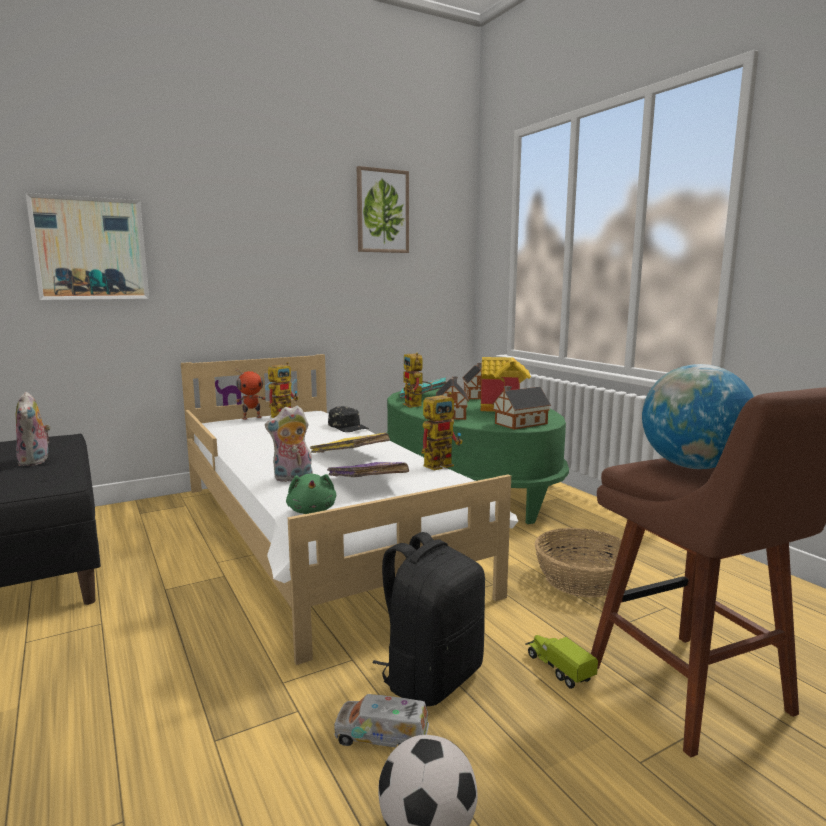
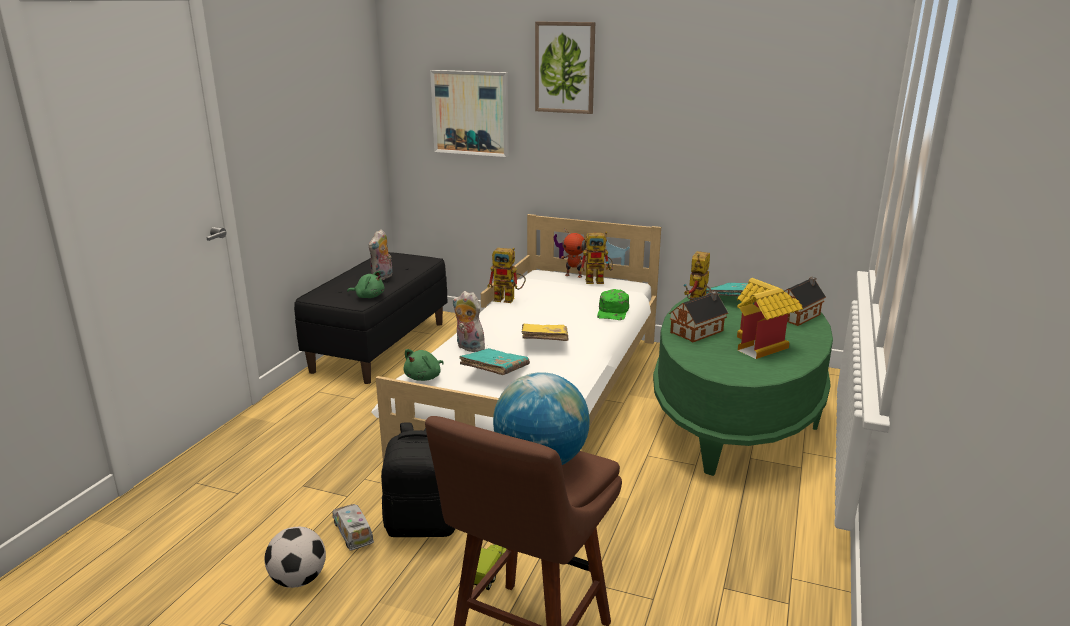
camera: 50 degrees right, 10 degrees up
(61, 478) = (368, 296): none -> green plush toy
(348, 427) = (613, 311): black cap -> green cap
(367, 484) = (495, 372): purple book -> turquoise book
(382, 211) = (751, 75): picture -> picture (565, 67)
(441, 464) = (582, 378): toy robot -> toy robot (509, 299)
(519, 424) = (724, 366): toy house -> none
(582, 579) = (641, 538): basket -> none

